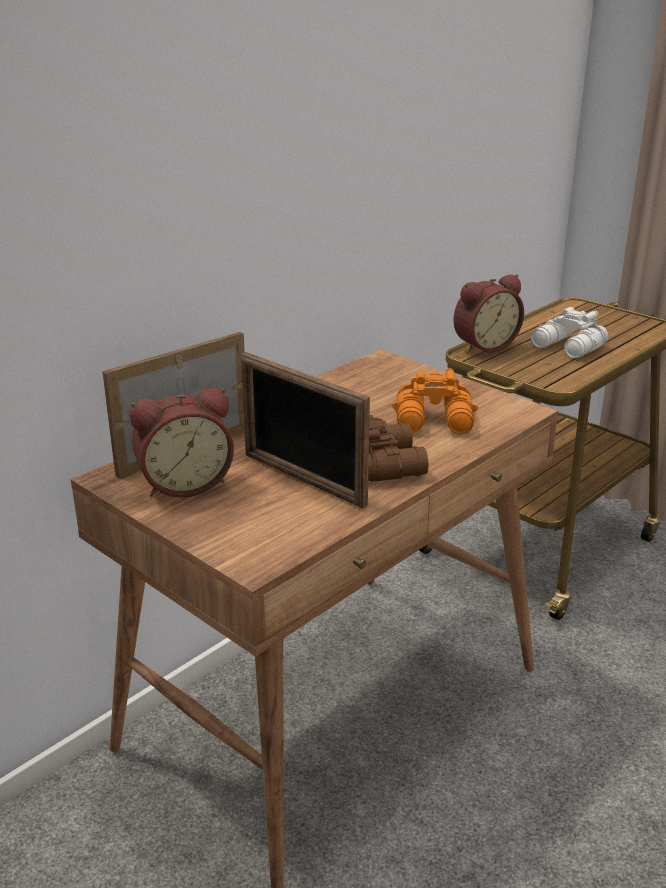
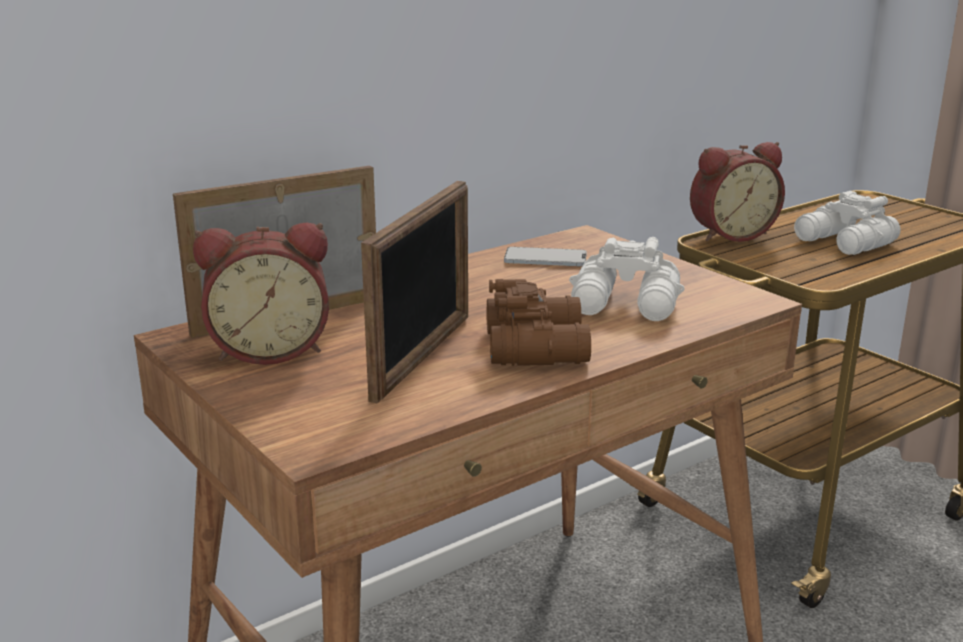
camera: 10 degrees right, 5 degrees down
(302, 479) = (423, 357): picture frame -> picture frame turned 120 degrees counterclockwise
(360, 384) = (545, 259): none -> phone
(435, 421) = (627, 305): orange binoculars -> white binoculars

